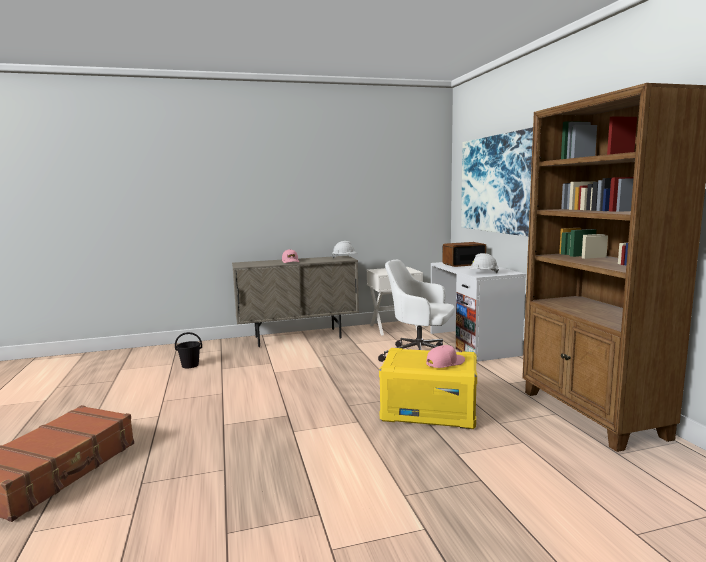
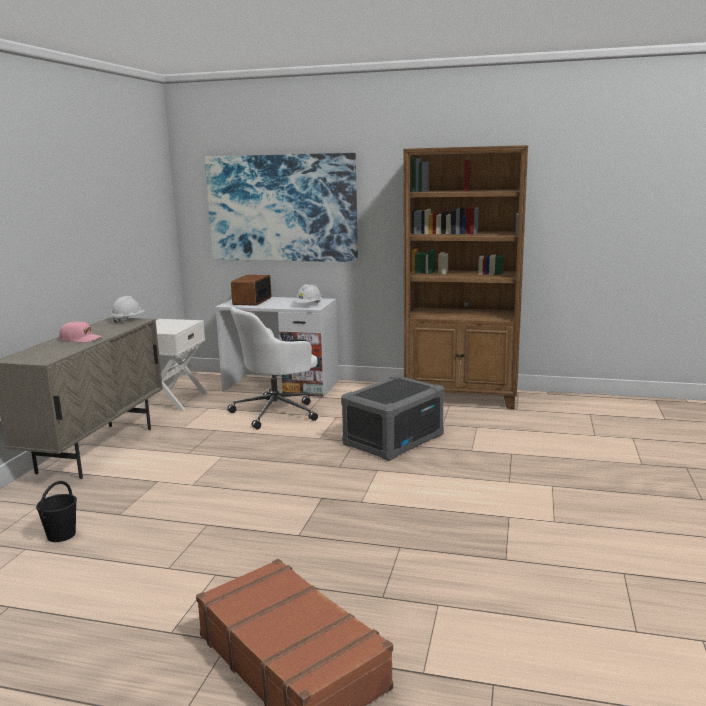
camera: 60 degrees left, 5 degrees up
(429, 410) = (393, 439): yellow storage box -> grey storage box
(445, 363) = (407, 387): pink cap -> none

